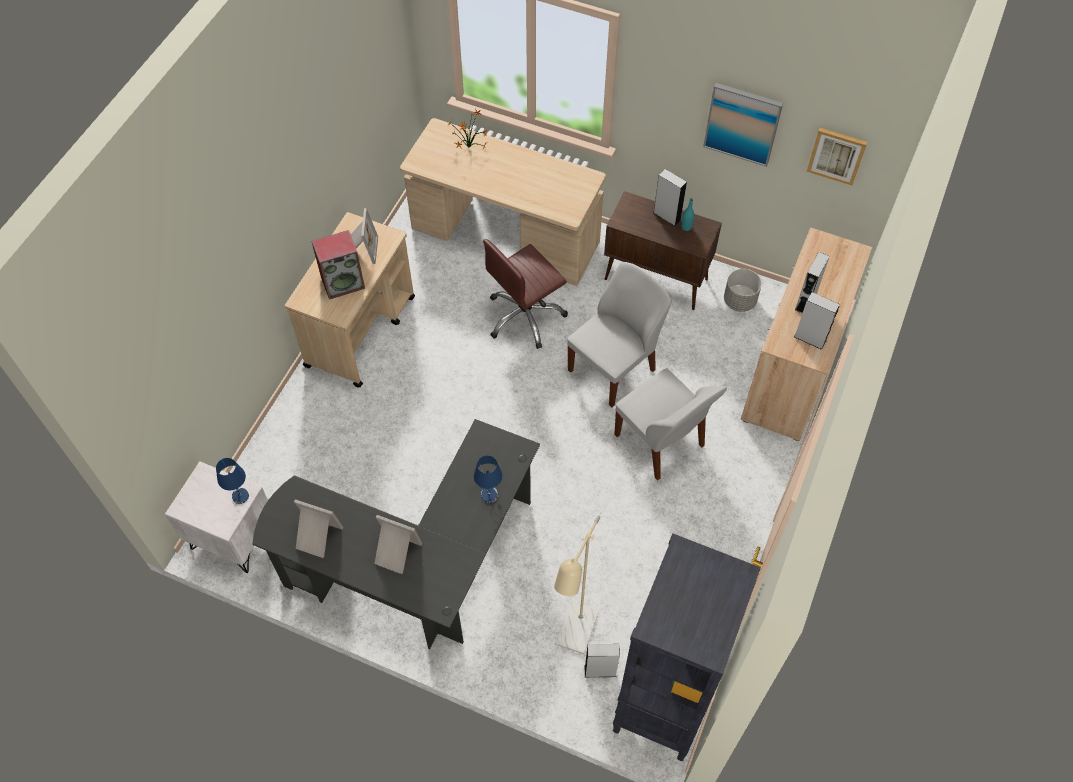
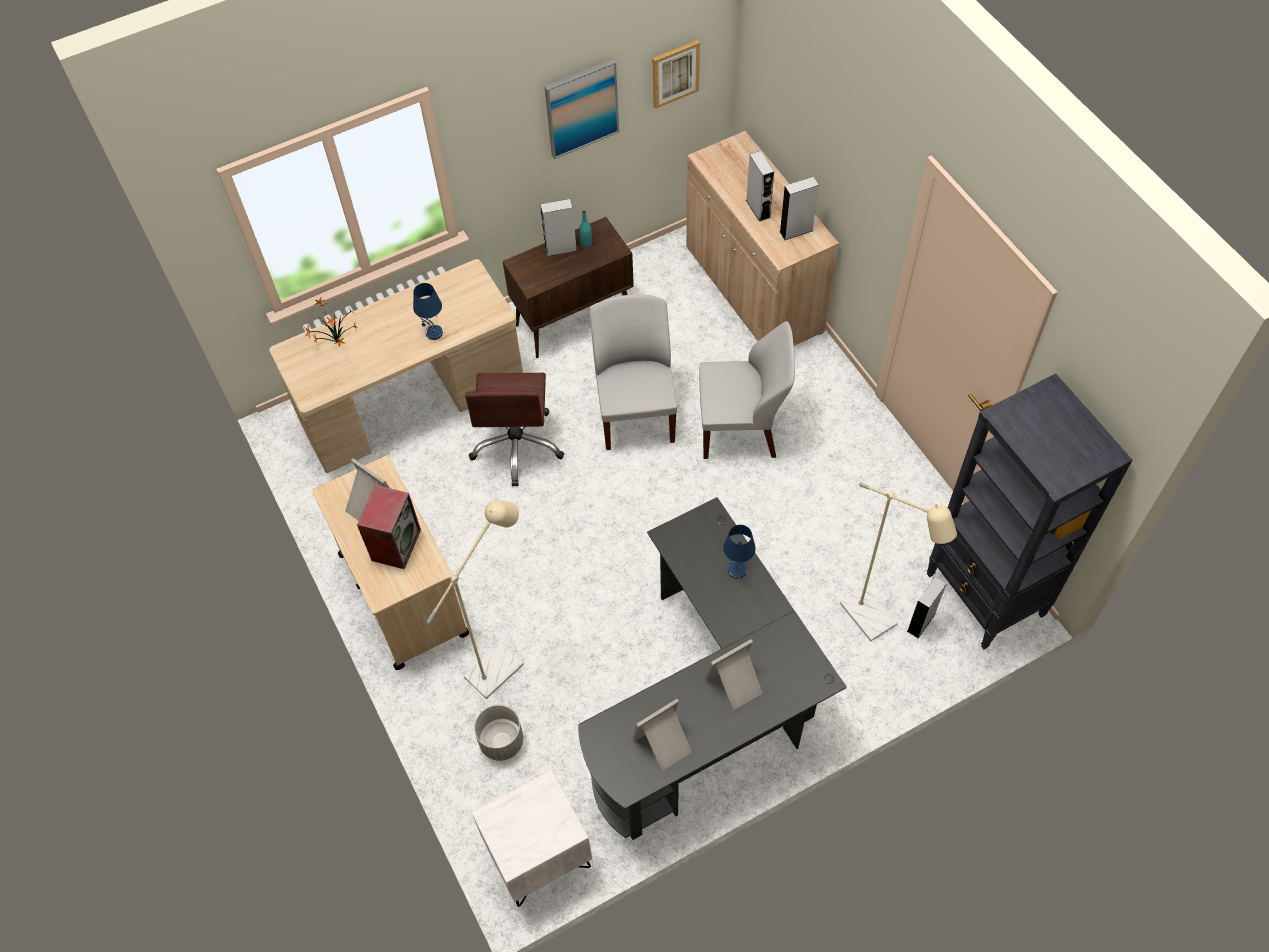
camera: 50 degrees left, 0 degrees up
(240, 496) = (546, 796): blue table lamp -> blue table lamp (433, 333)
(354, 421) = (501, 663): none -> beige floor lamp
(740, 301) = (653, 277): grey planter -> grey planter (502, 741)

